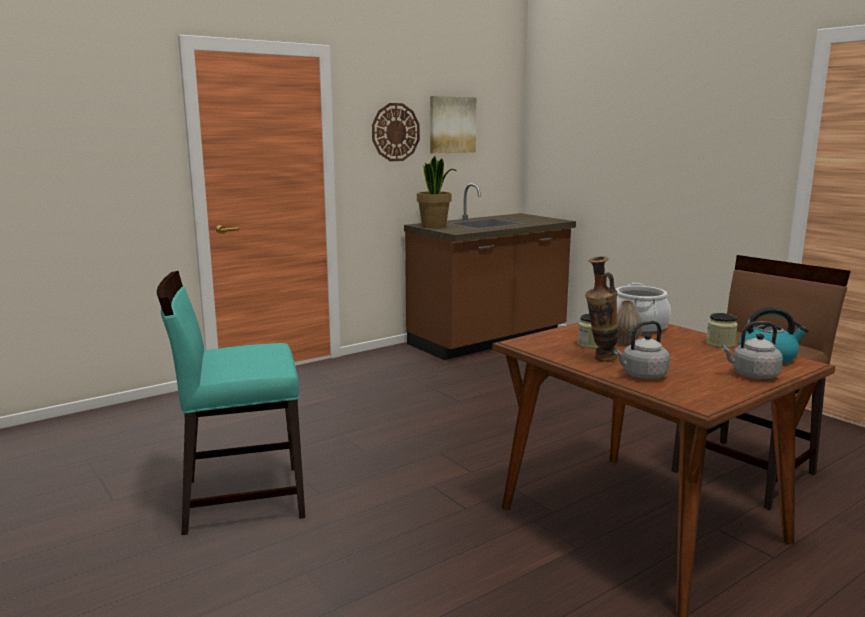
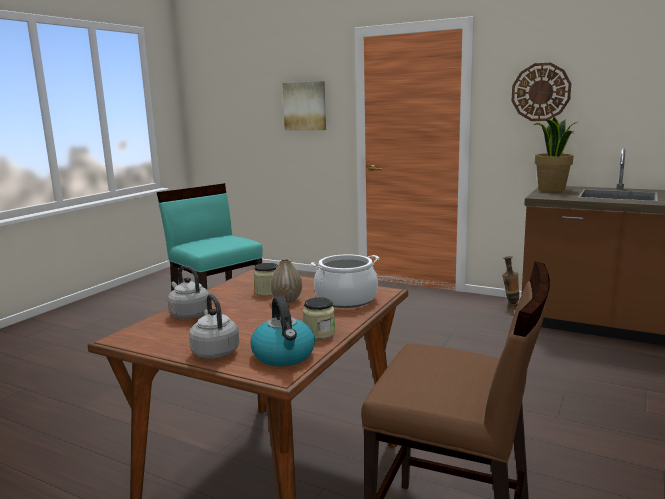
camera: 65 degrees right, 0 degrees up
(451, 125) = (620, 82): picture -> picture (305, 106)
(599, 359) = (225, 298): vase -> vase (509, 307)

